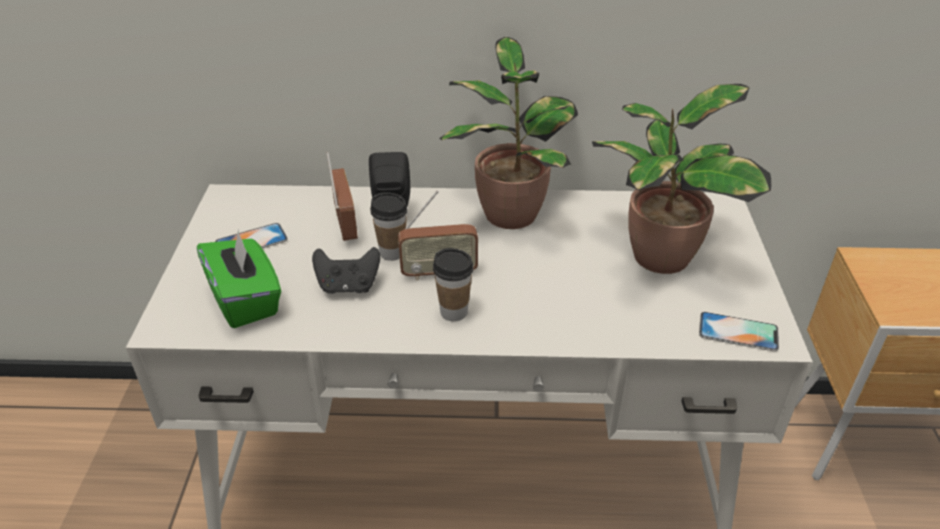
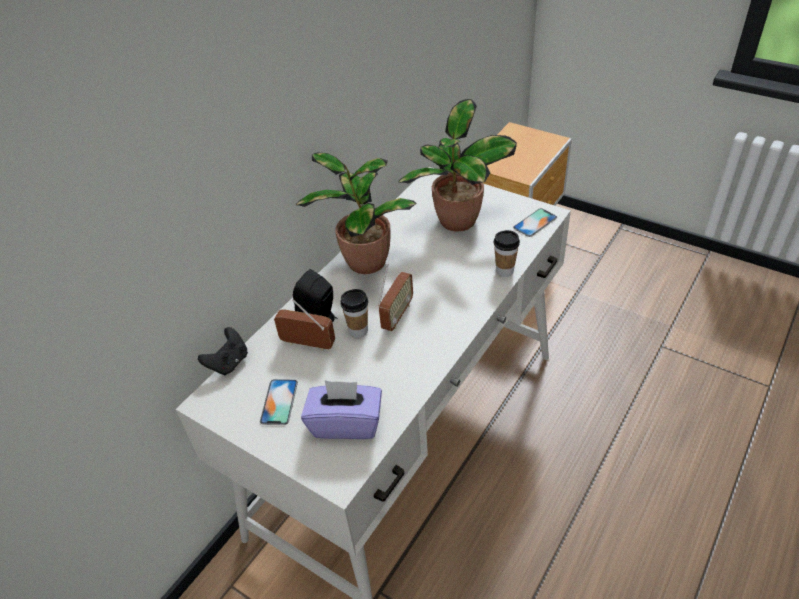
camera: 55 degrees left, 5 degrees up
(246, 300) = (346, 423): green tissue box -> purple tissue box
(348, 286) = (375, 364): black game controller -> black game controller (229, 363)
(454, 312) = (439, 322): cup -> cup (504, 271)

